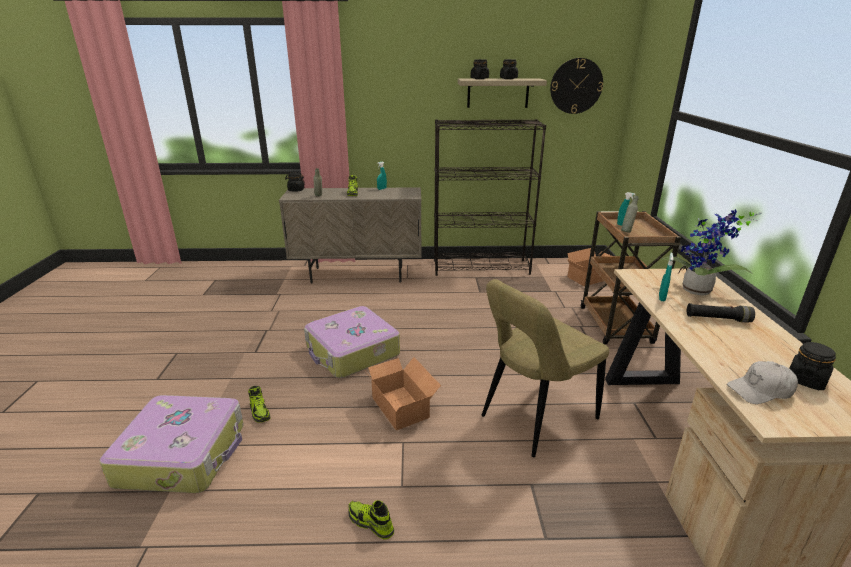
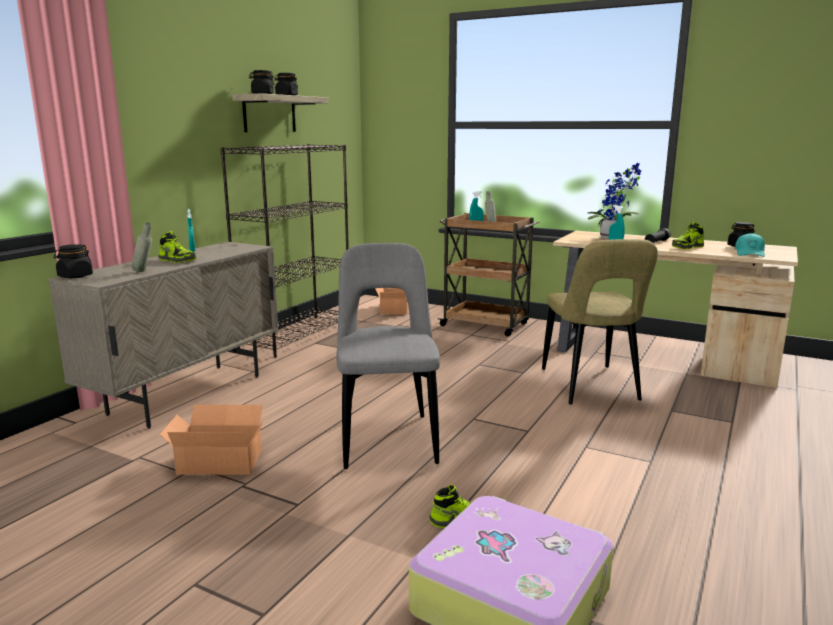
camera: 60 degrees left, 10 degrees down
(352, 352) = (387, 437): suitcase -> grey chair
(371, 523) = (695, 487): shoe -> shoe (687, 247)
(401, 406) = (525, 434): cardboard box -> cardboard box (219, 460)
(576, 86) = (327, 108): wall clock -> none
(761, 390) = (749, 253): white cap -> turquoise cap

